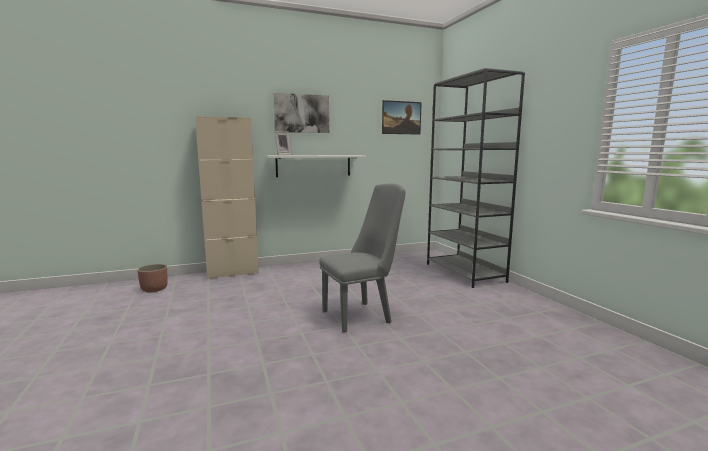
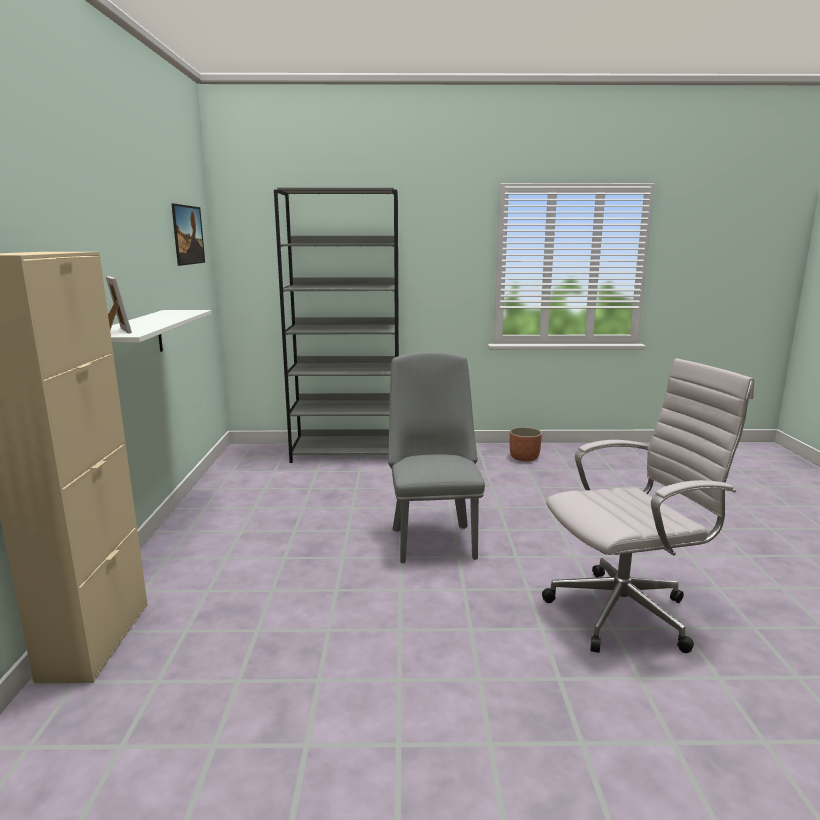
camera: 70 degrees left, 5 degrees up
(154, 289) = (64, 788): planter -> planter (524, 458)
(296, 399) = (626, 612): none -> white office chair
(301, 113) = (101, 232): picture -> none

